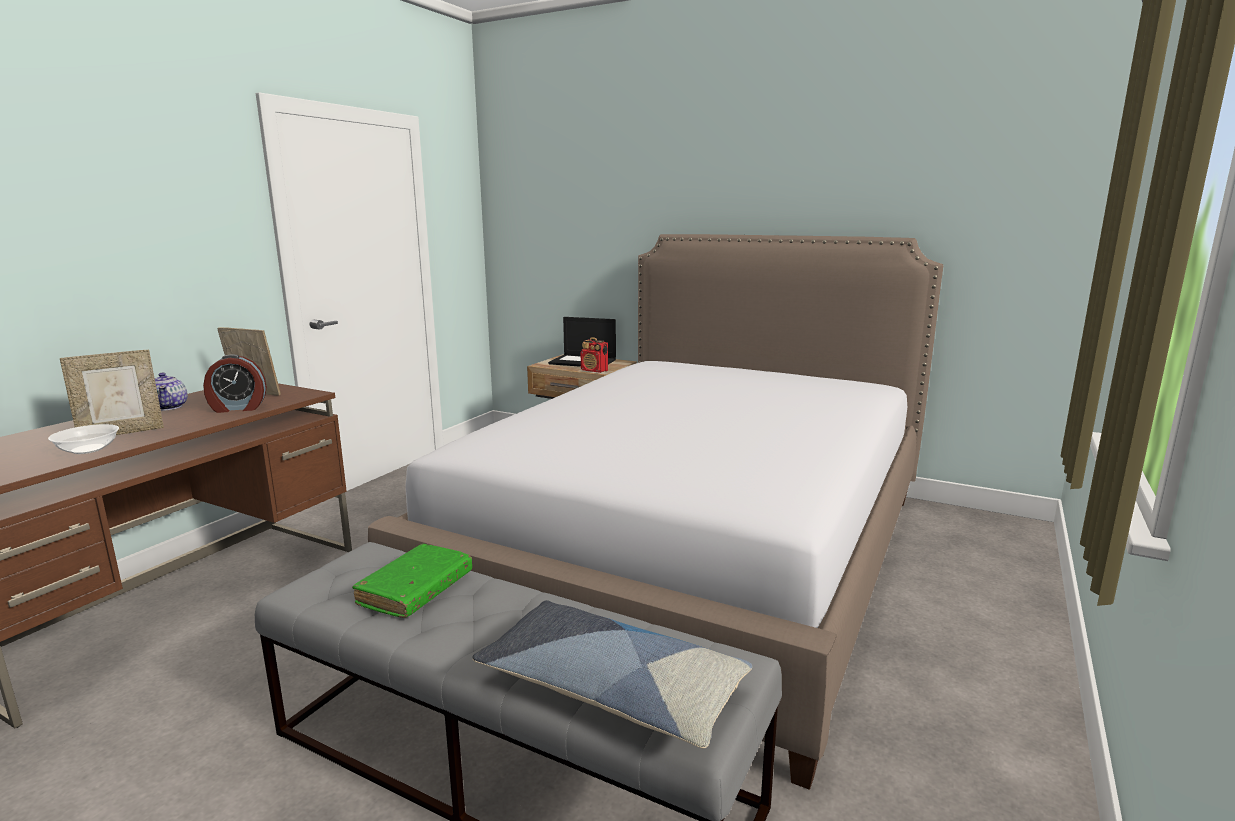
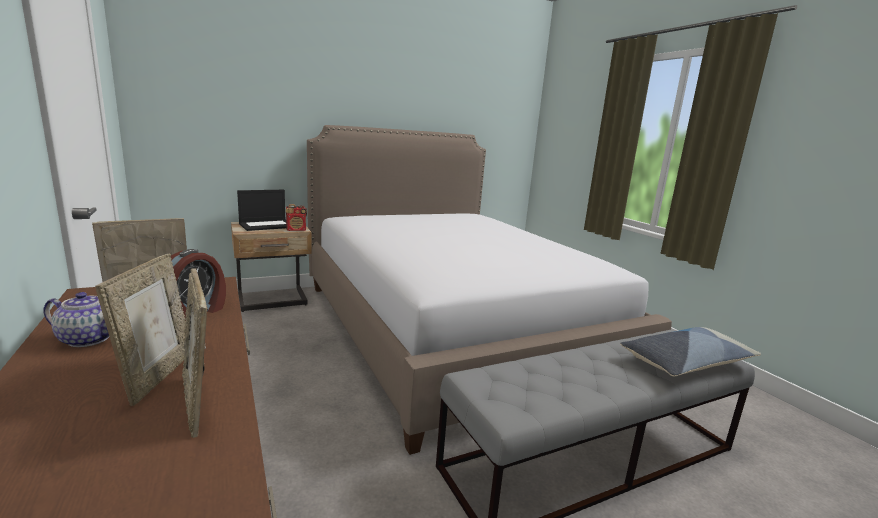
camera: 55 degrees left, 0 degrees up
(88, 450) = (199, 403): bowl -> picture frame
(416, 590) = (547, 377): green book -> none

